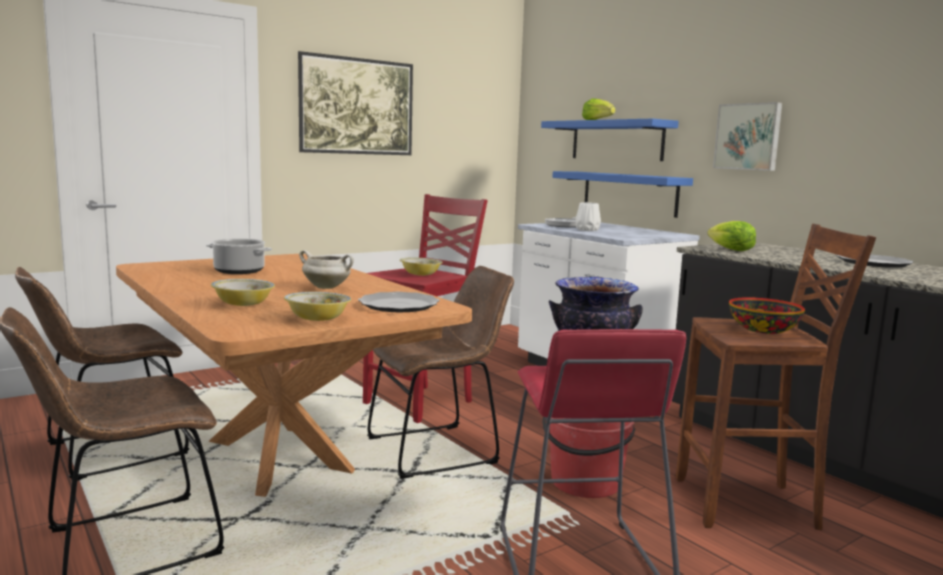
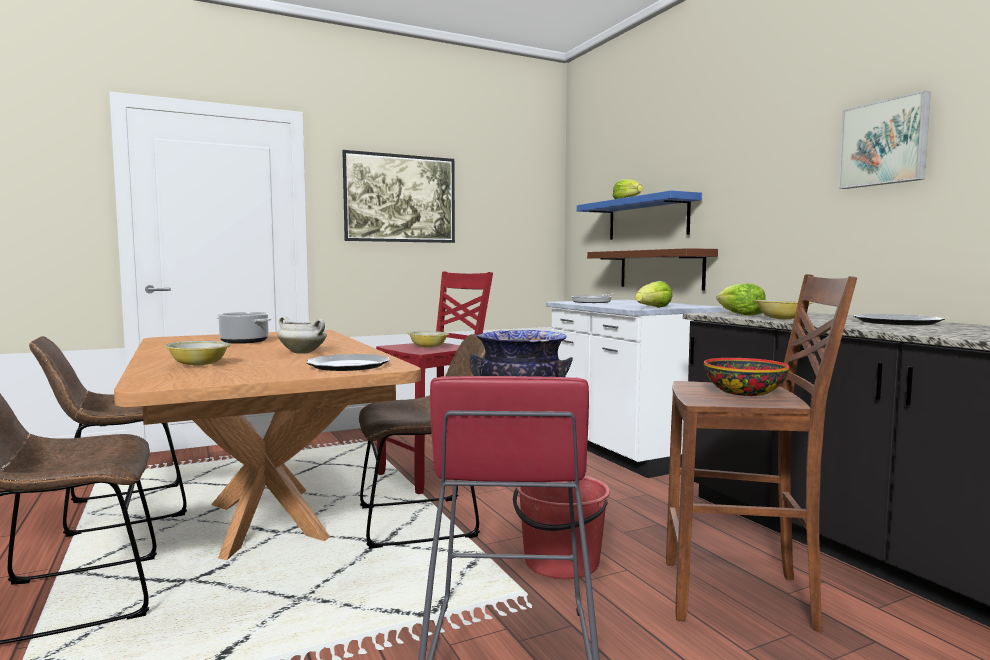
camera: 10 degrees right, 5 degrees down
(318, 319) = (247, 376): bowl -> bowl (782, 319)
(588, 230) = (609, 304): white vase -> none
(629, 193) = (660, 269): blue shelf -> brown shelf
(638, 237) = (653, 308): none -> lettuce
(748, 136) = (768, 201): picture -> picture (884, 143)

